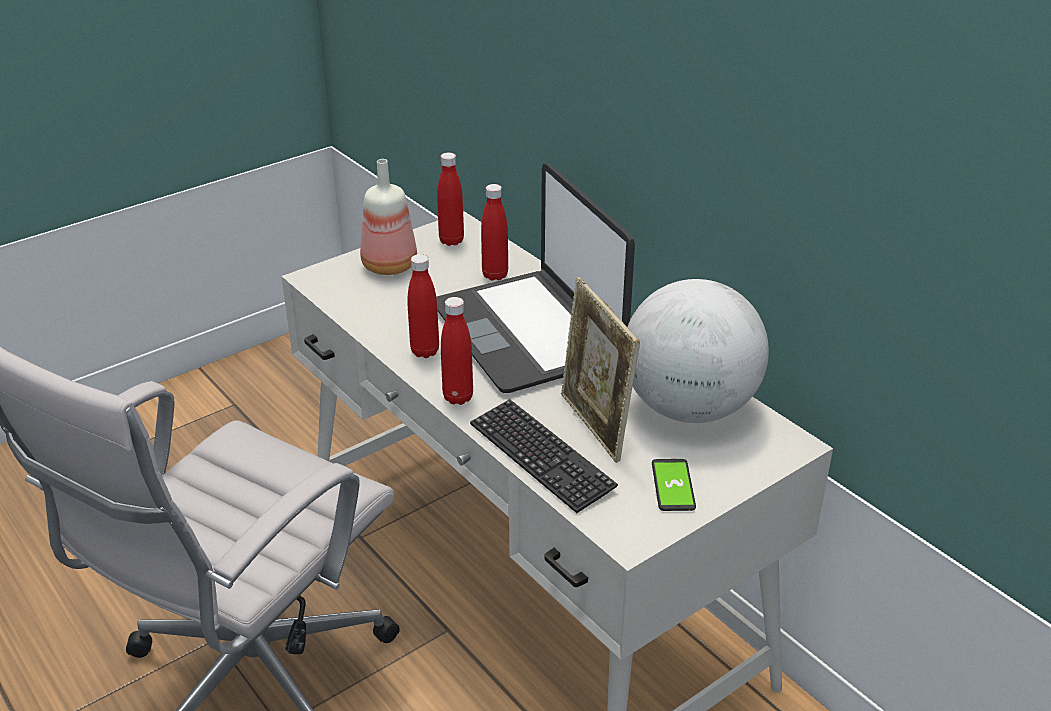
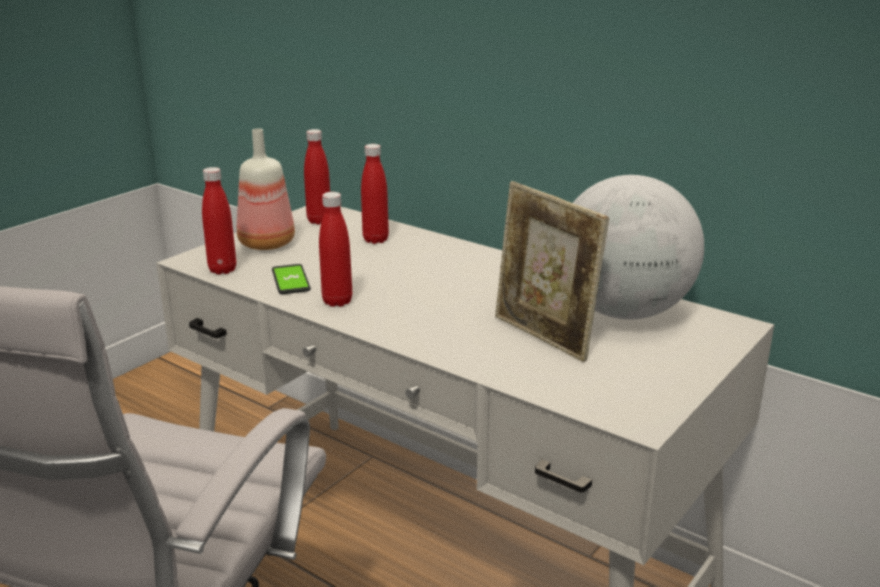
camera: 15 degrees left, 10 degrees down
(458, 397) = (392, 332): red bottle -> red bottle (222, 270)
(529, 332) = (433, 275): laptop -> none
(541, 457) = (506, 368): keyboard -> none
(673, 486) = (651, 372): phone -> phone (290, 280)

